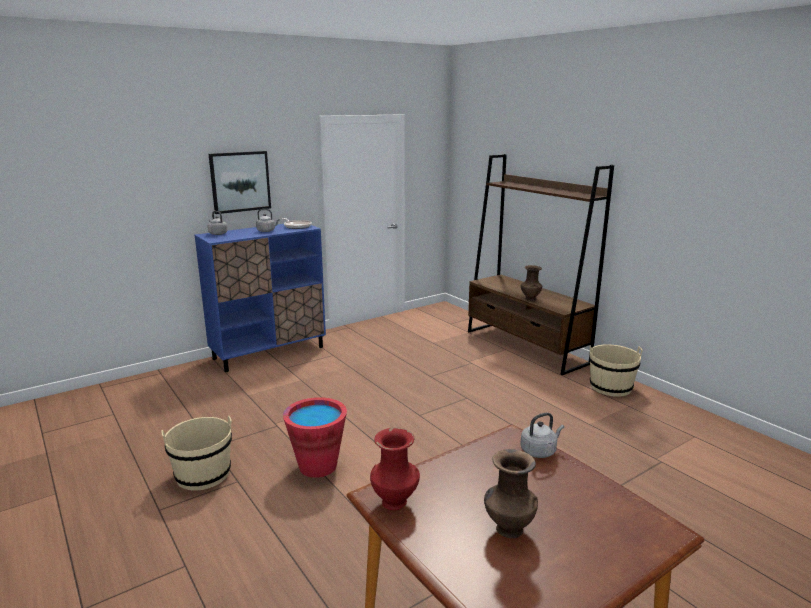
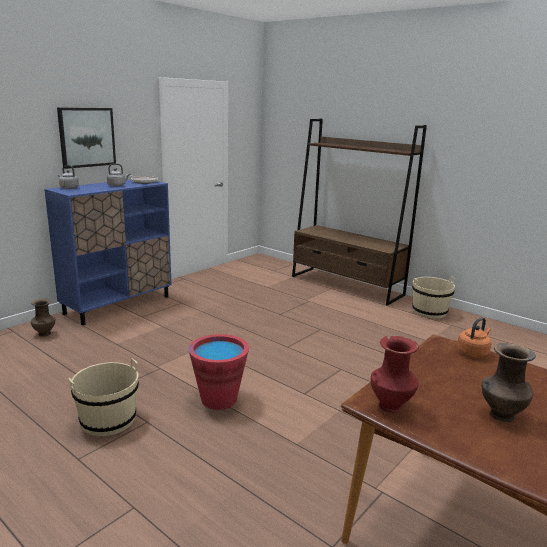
camera: 15 degrees left, 0 degrees up
(530, 299) = (354, 242): brown vase -> brown vase (44, 333)
(539, 451) = (473, 352): grey kettle -> orange kettle

